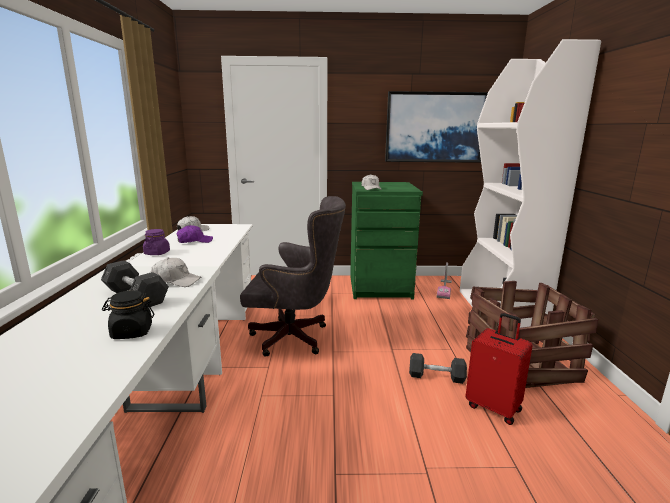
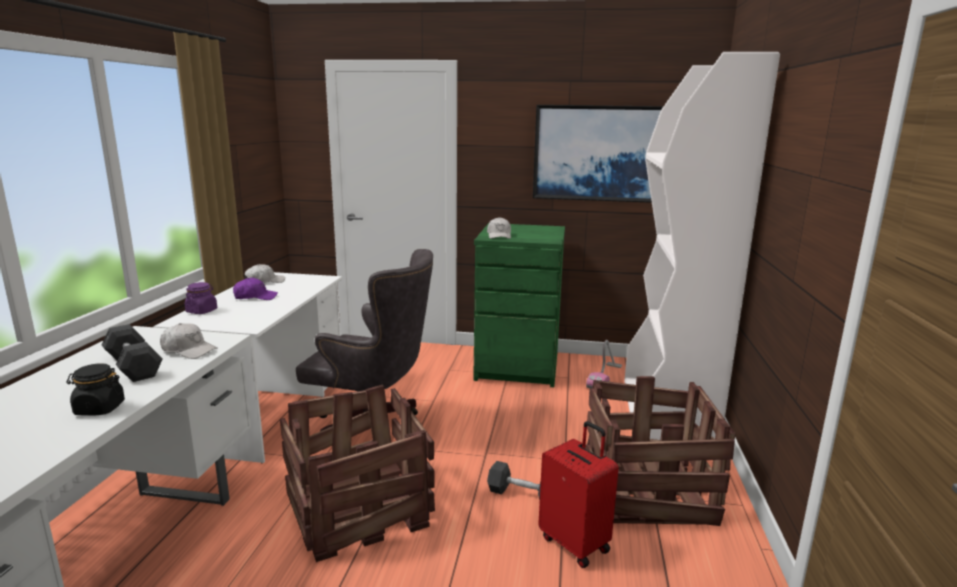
camera: 10 degrees right, 0 degrees up
(318, 401) = (360, 508): none -> crate

